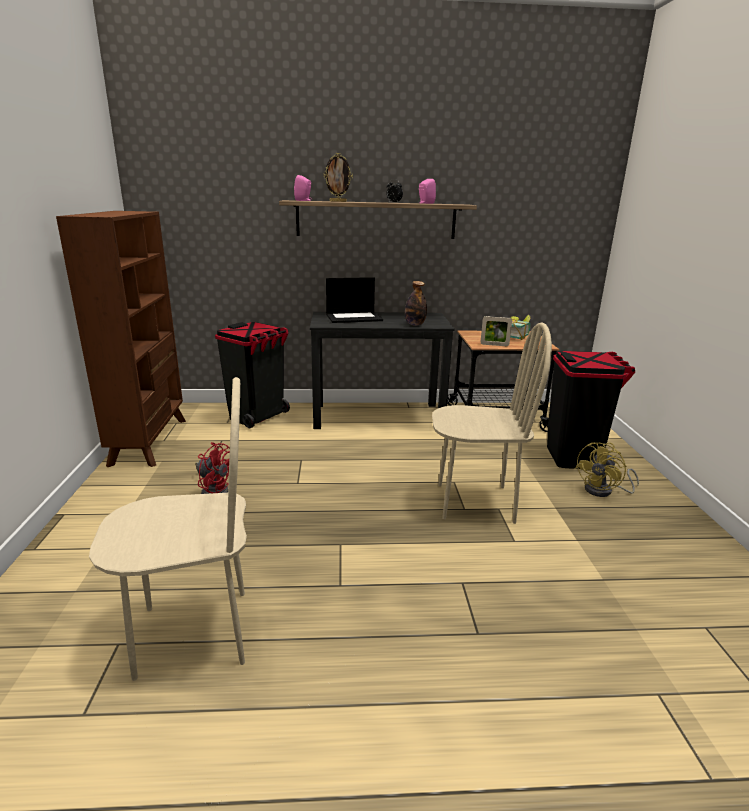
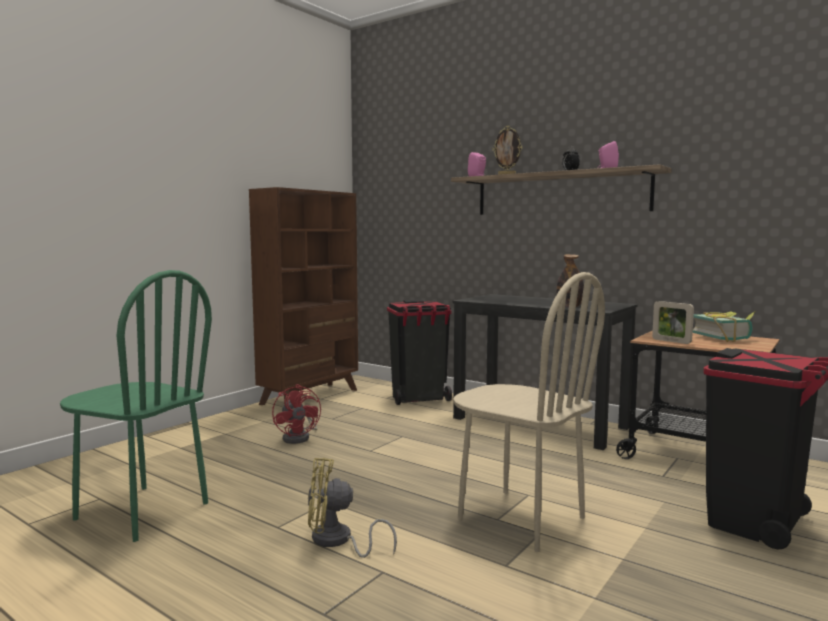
camera: 40 degrees right, 15 degrees down
(193, 633) = (141, 511): beige chair -> green chair
(354, 317) = (518, 299): laptop -> none
(604, 491) = (741, 570): yellow fan -> yellow fan (337, 541)

